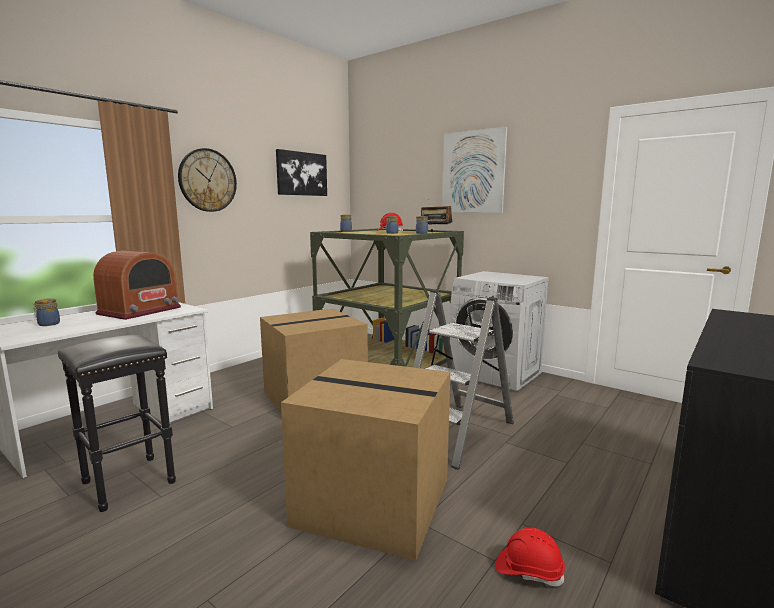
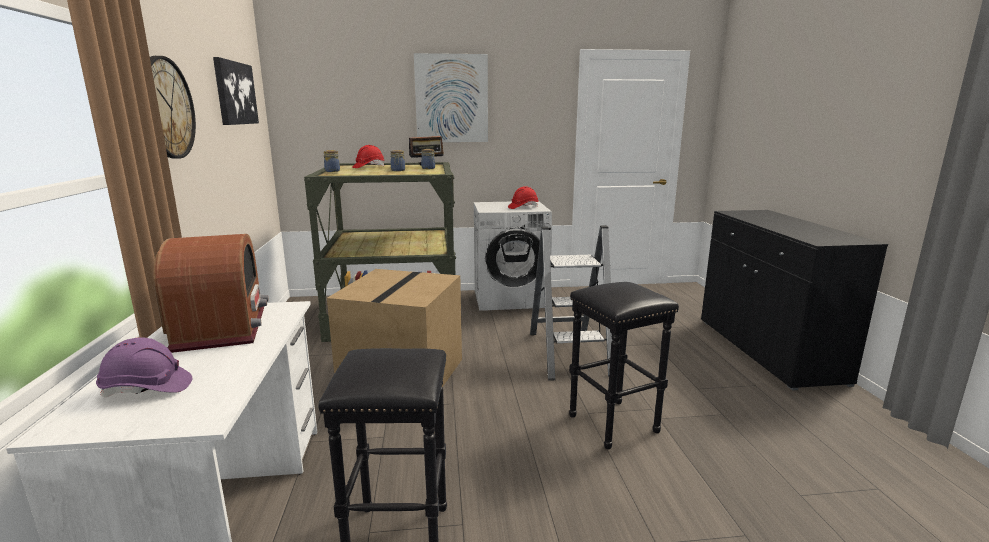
camera: 45 degrees left, 5 degrees up
(48, 324) = (147, 389): jar -> purple hard hat
(371, 502) = (613, 424): cardboard box -> black stool
(529, 570) = (741, 409): red hard hat -> red hard hat (523, 207)

